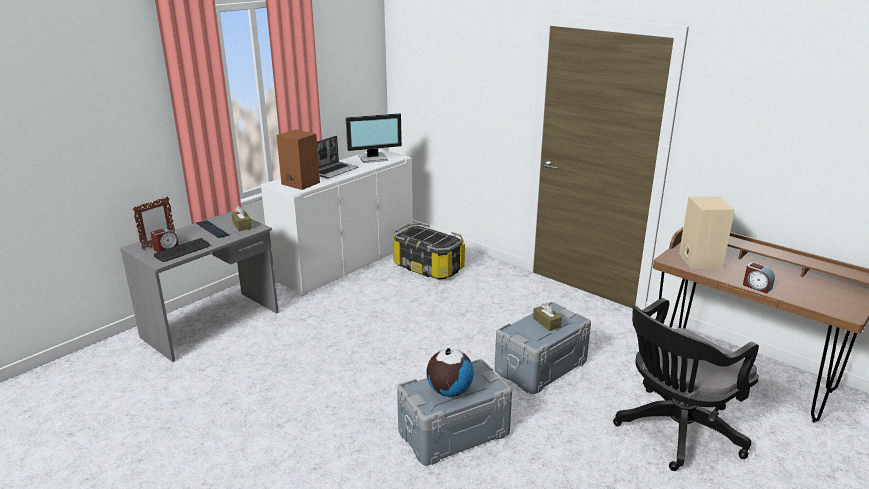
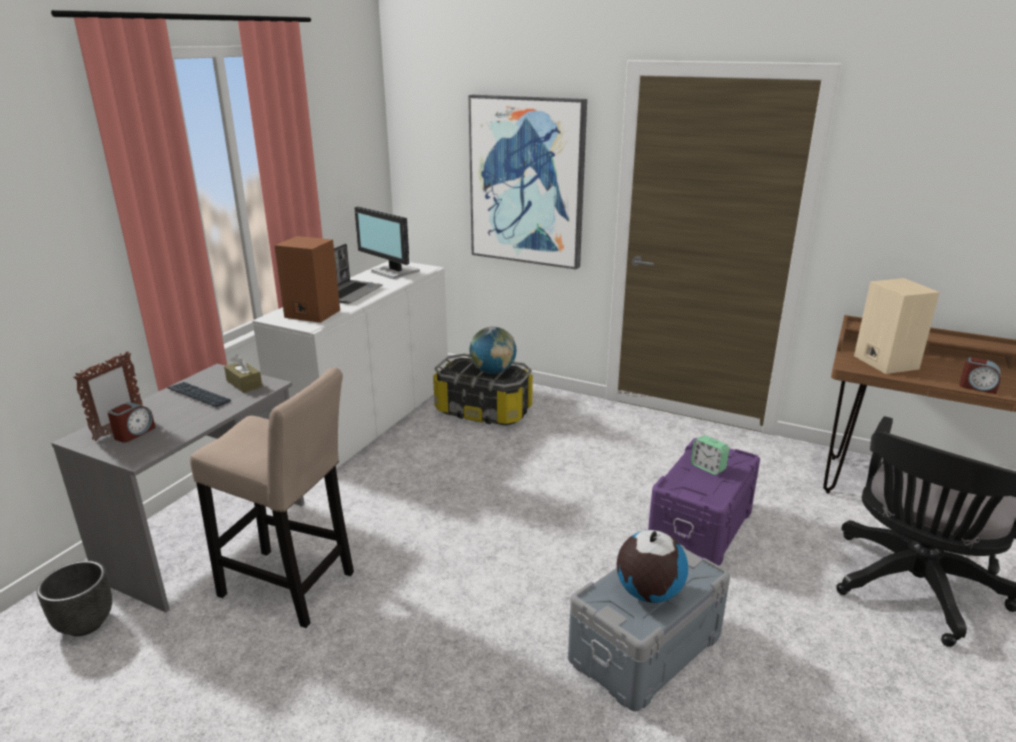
camera: 15 degrees left, 0 degrees up
(127, 361) = (85, 624): none -> black planter
(183, 251) = (166, 435): keyboard -> none
(250, 360) = (292, 587): none -> beige stool
(373, 158) = (394, 272): monitor -> monitor turned 75 degrees clockwise
(435, 238) = (493, 372): none -> globe
(474, 98) = (527, 181): none -> picture
(541, 367) = (701, 527): grey storage box -> purple storage box
(546, 322) = (708, 467): brown tissue box -> alarm clock

